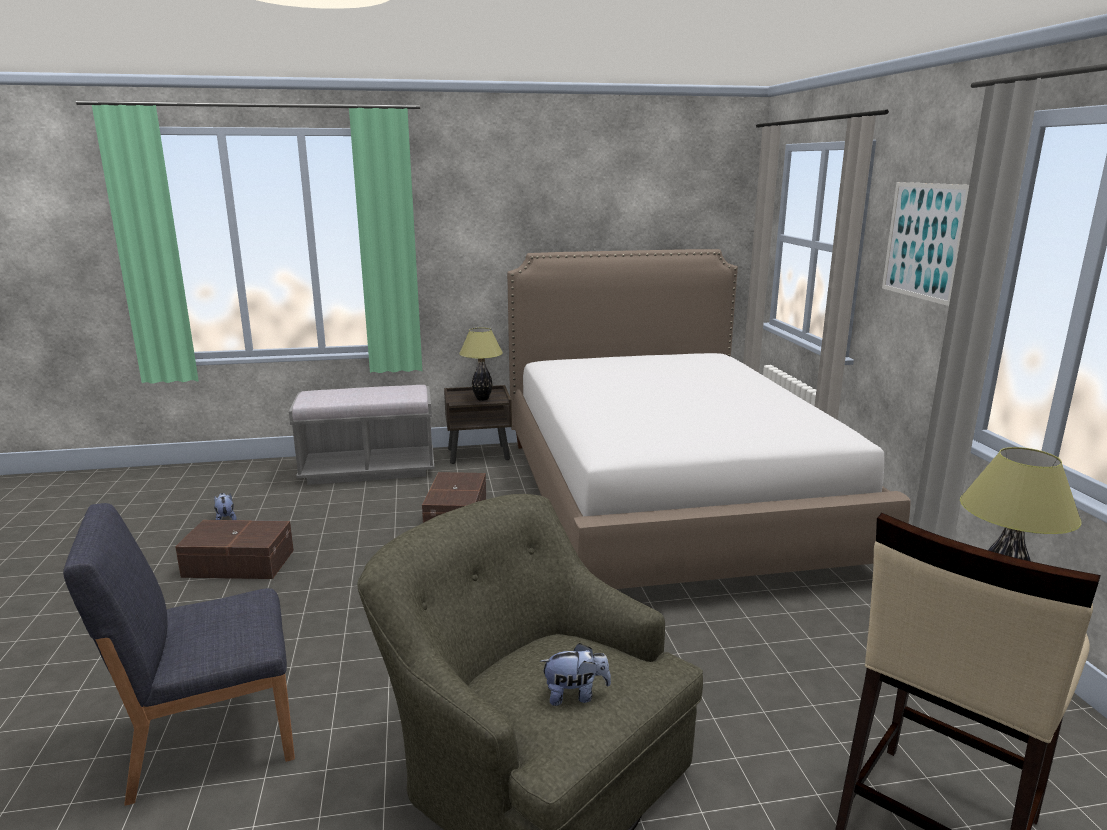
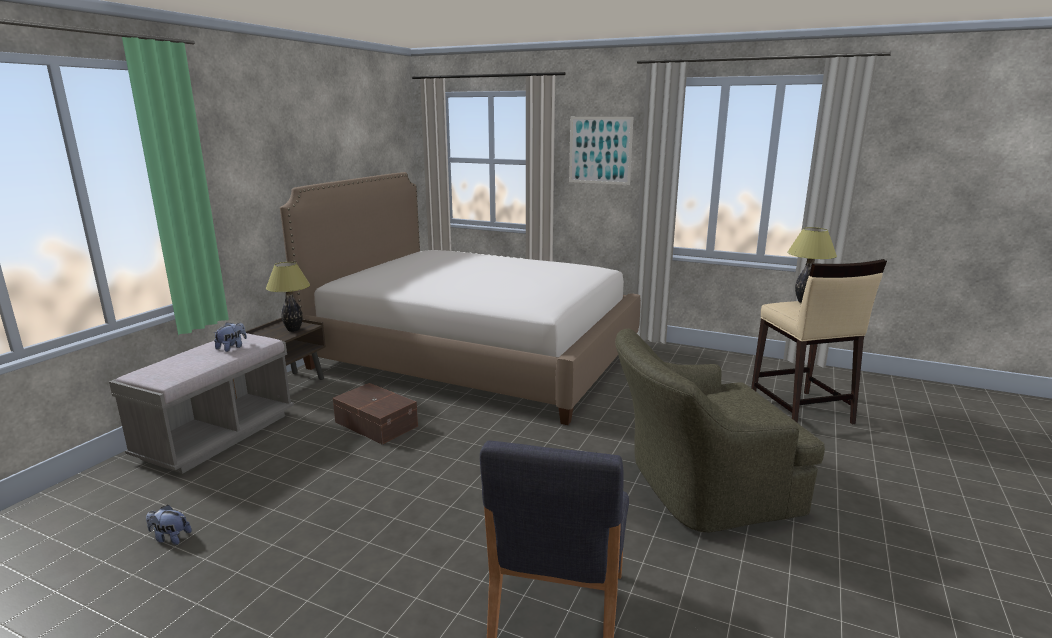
camera: 55 degrees left, 0 degrees up
(238, 562) = (284, 547): brown storage box -> none
(575, 695) = (753, 410): plush toy -> plush toy (232, 347)

